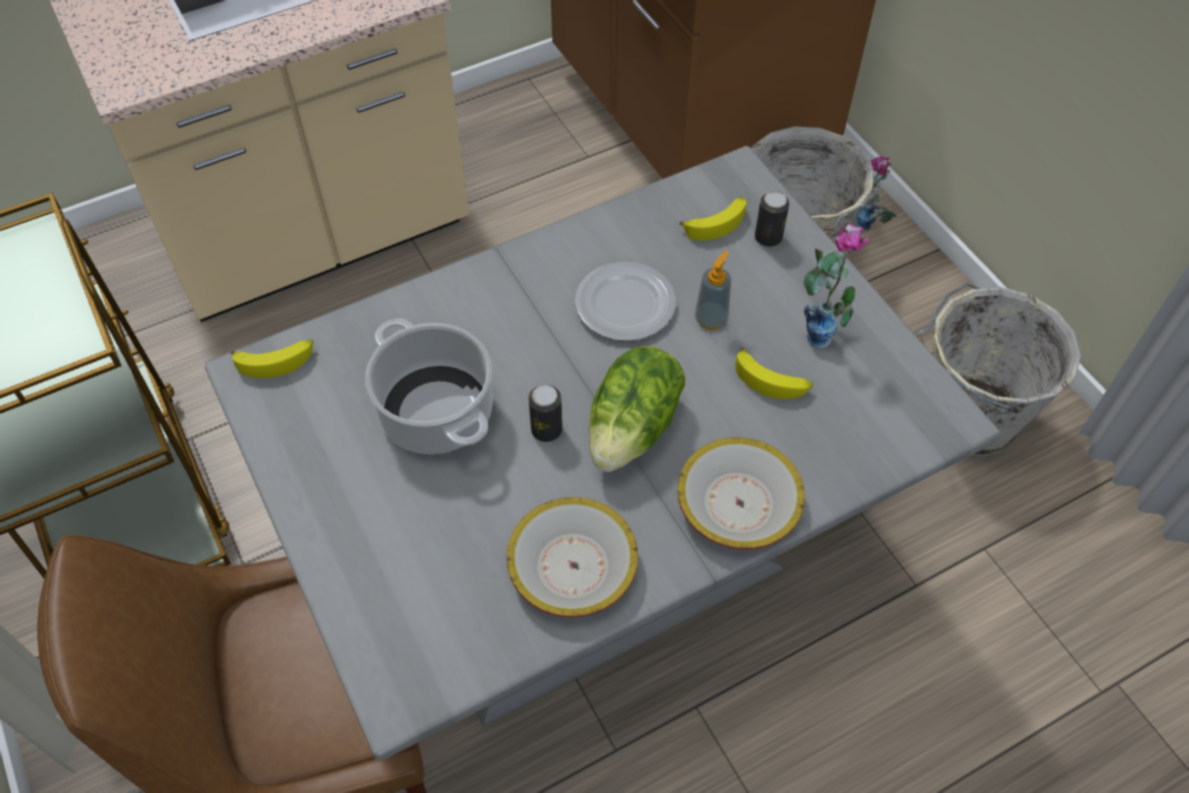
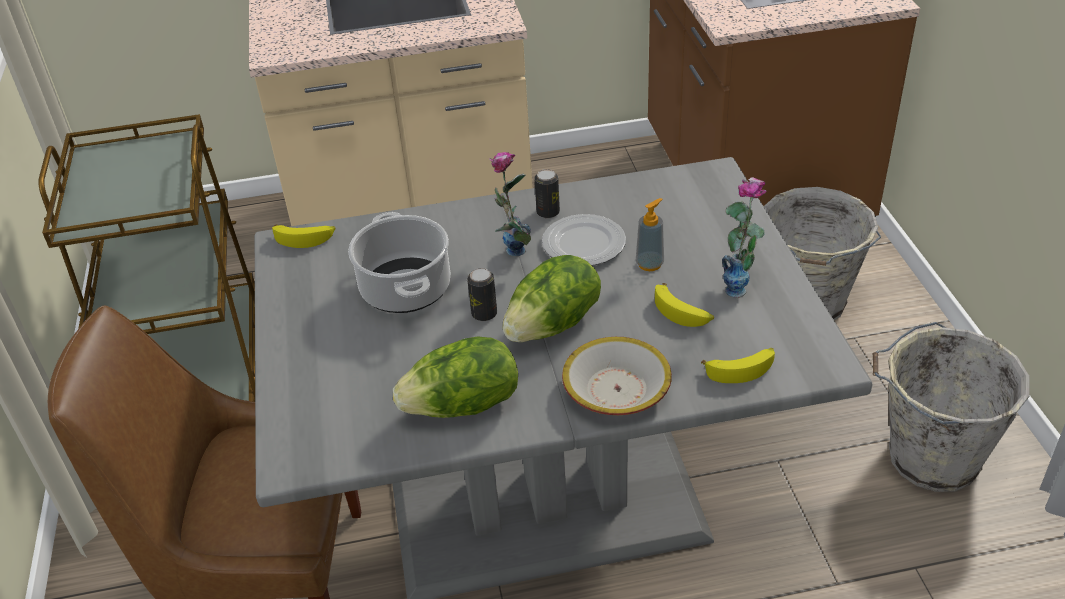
camera: 20 degrees right, 15 degrees down
(573, 567) = (463, 406): bowl -> lettuce
(716, 223) = (683, 202): banana -> banana (741, 369)
(768, 238) = (722, 218): can -> can (548, 212)
(866, 233) = (881, 298): vase -> vase (513, 259)

